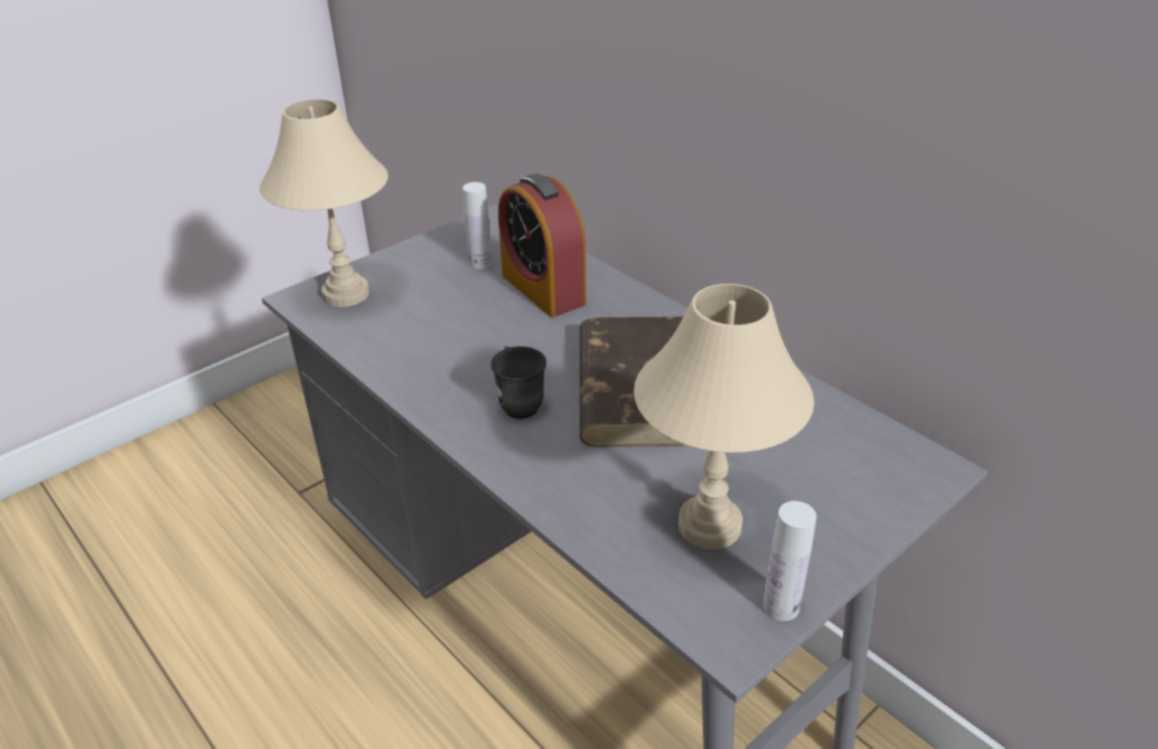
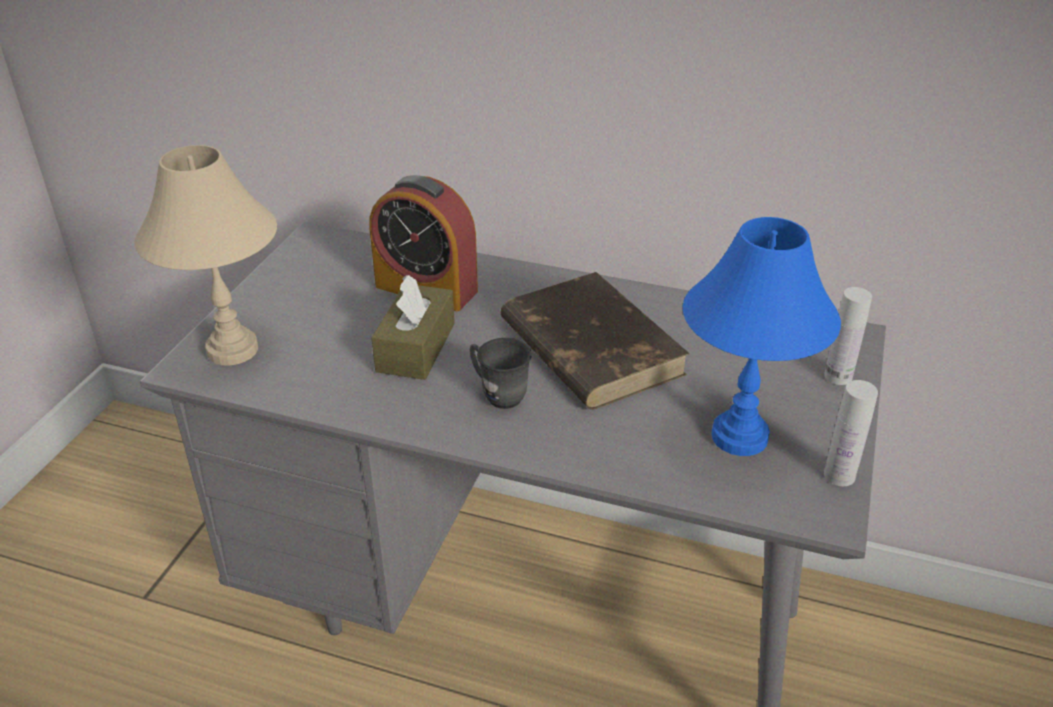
camera: 30 degrees left, 0 degrees up
(480, 263) = (343, 281): white bottle -> white bottle (838, 376)
(487, 338) = (416, 347): none -> brown tissue box
(708, 525) = (738, 436): beige table lamp -> blue table lamp

